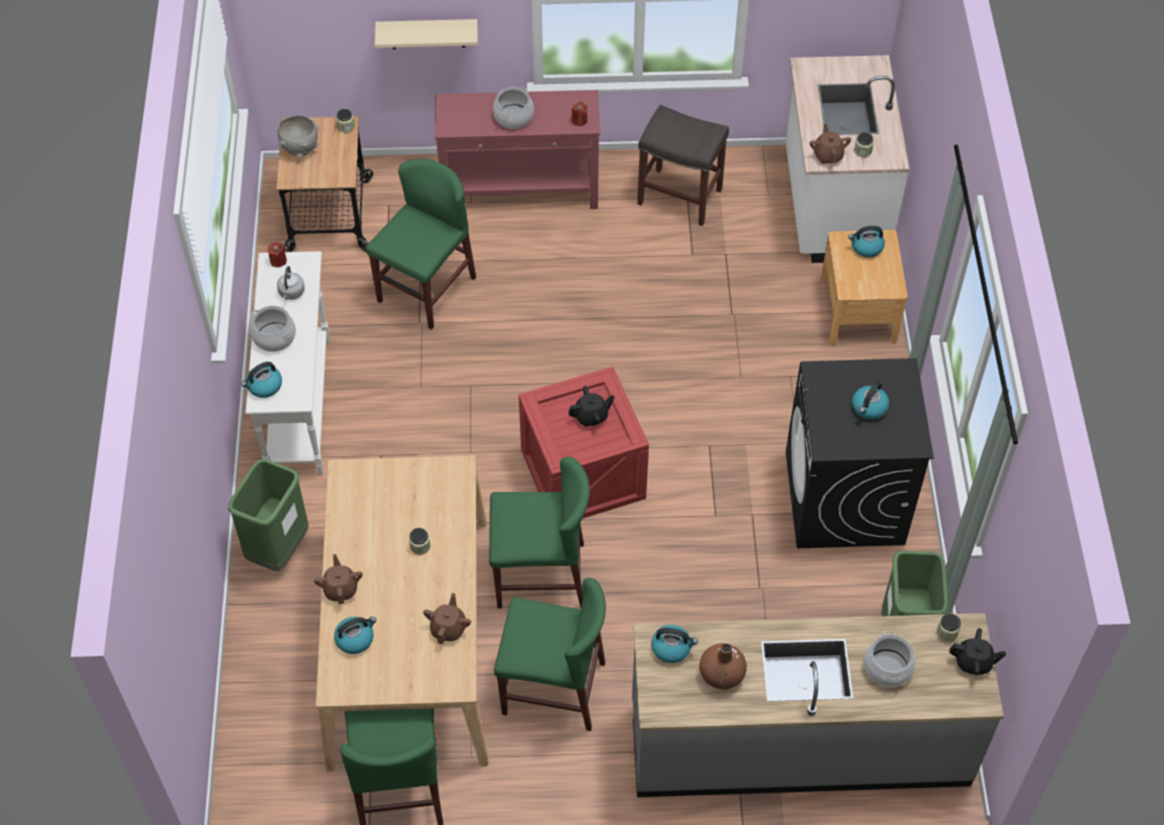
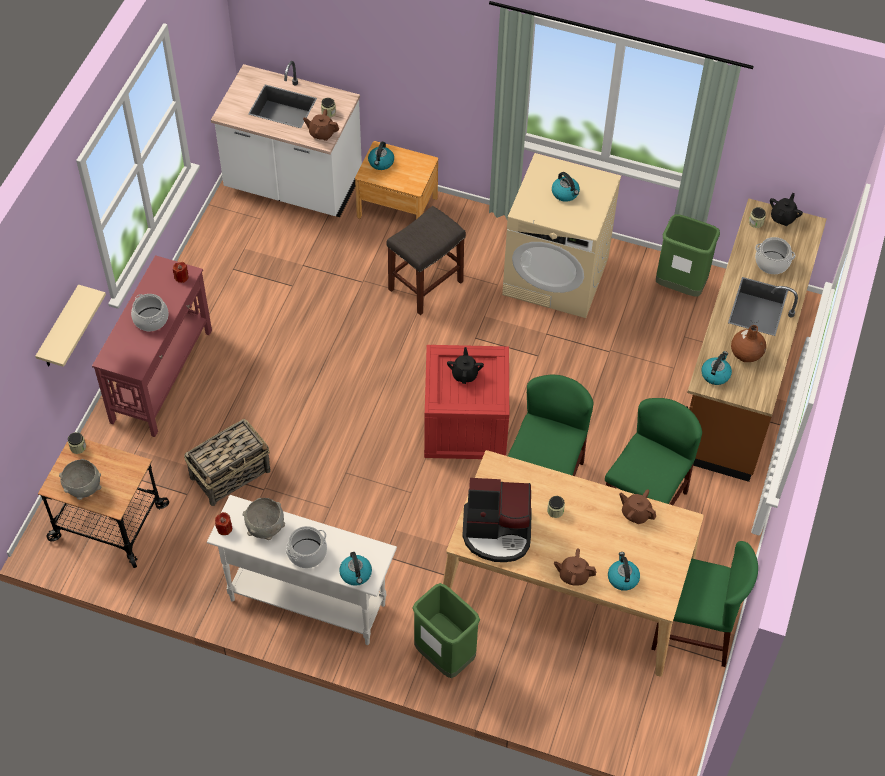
camera: 70 degrees left, 0 degrees up
(291, 293) = (265, 528): grey kettle -> grey bowl
(369, 499) = (497, 533): none -> coffee machine
(426, 289) = (231, 474): green chair -> basket
(678, 196) = (229, 274): grey stool -> grey stool (425, 286)
(798, 743) = (739, 373): grey counter -> brown counter
(844, 498) = (556, 276): black washing machine -> beige washing machine

